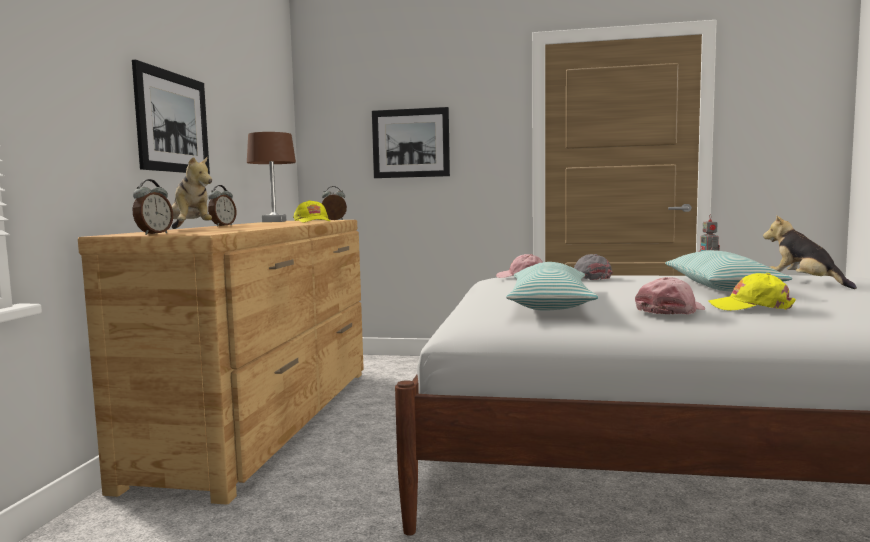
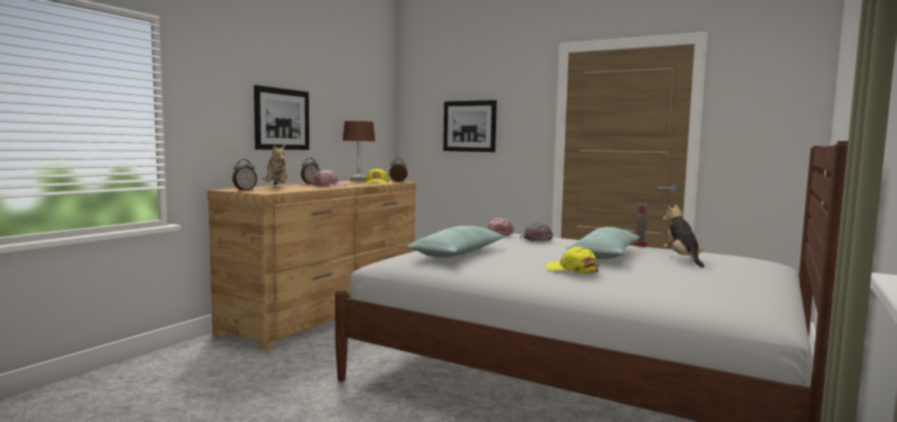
camera: 20 degrees right, 0 degrees up
(671, 310) = (514, 266): pink cap -> pink cap (329, 185)

